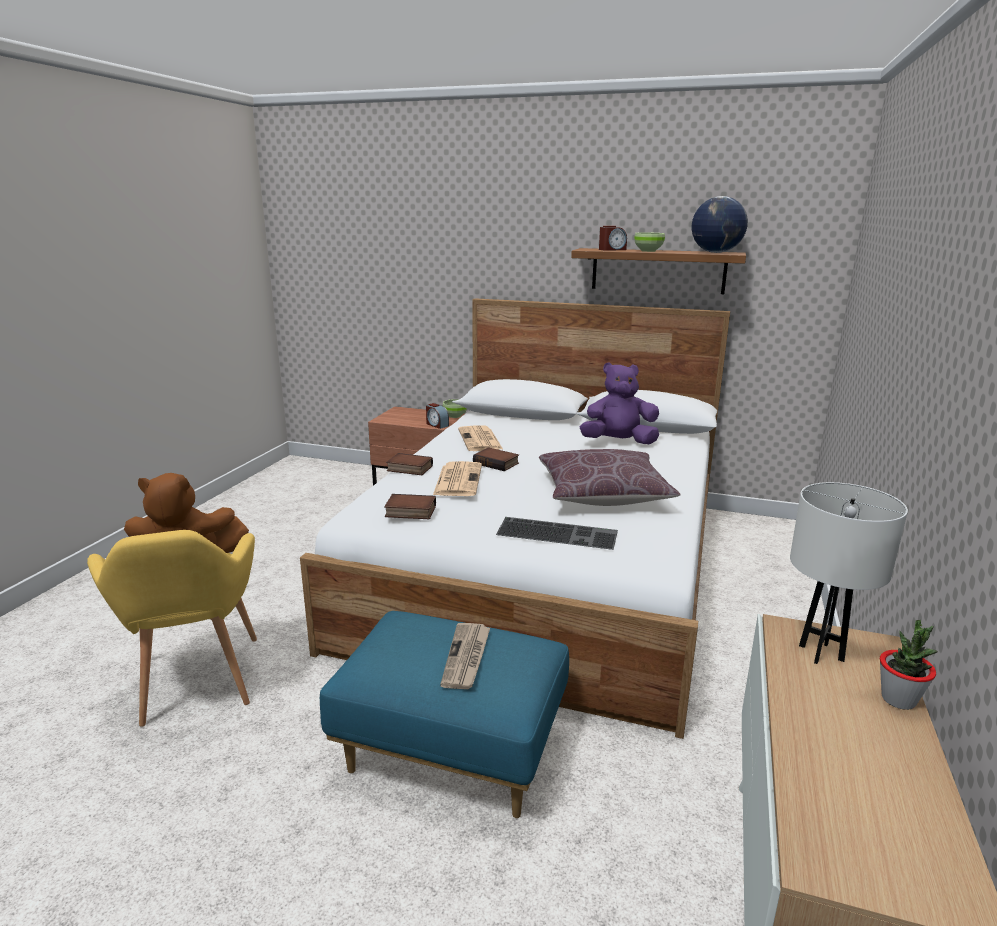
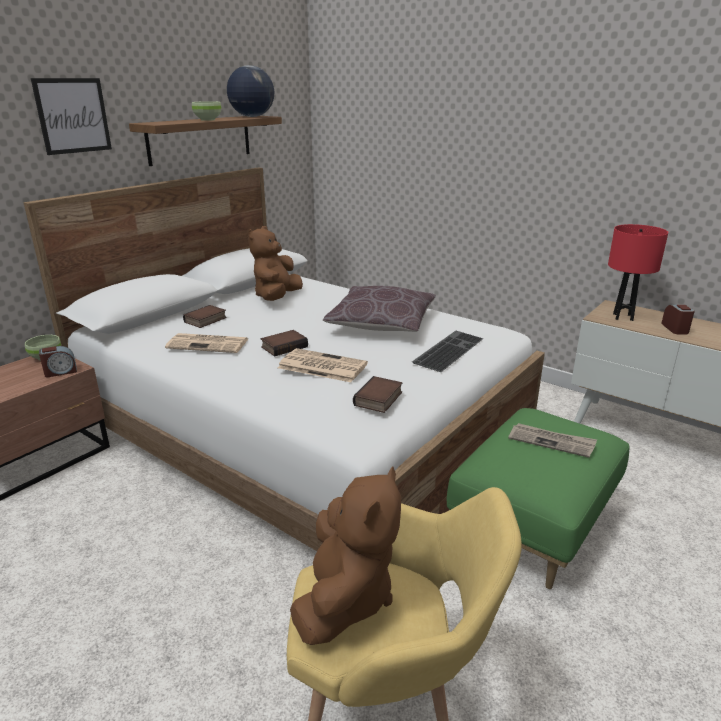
camera: 70 degrees left, 5 degrees up
(408, 469) = (253, 389): book -> book (205, 320)
(453, 751) = (532, 525): blue ottoman -> green ottoman
(531, 238) = (73, 116): none -> picture
(612, 250) = (175, 121): alarm clock -> alarm clock (675, 329)
(618, 442) = (277, 297): purple plush toy -> brown plush toy
(821, 653) = (623, 317): white table lamp -> red table lamp
(898, 700) = (660, 314): potted plant -> none

